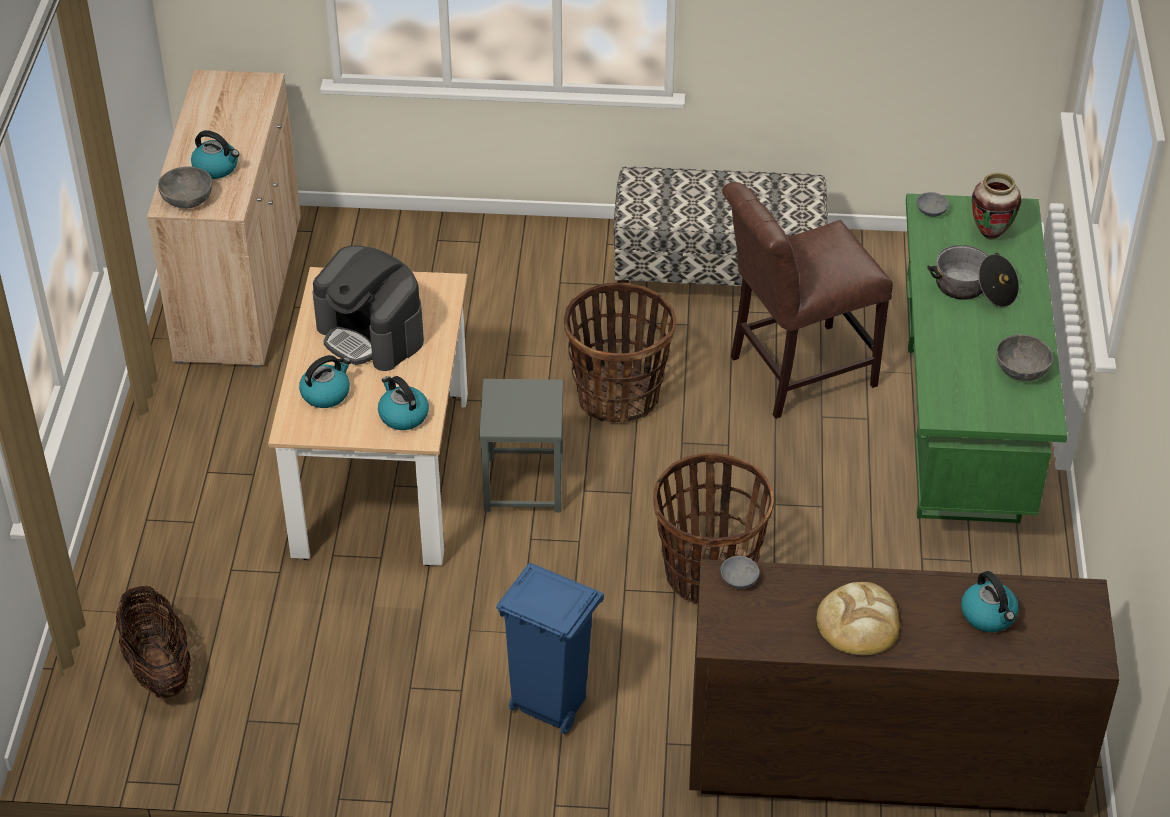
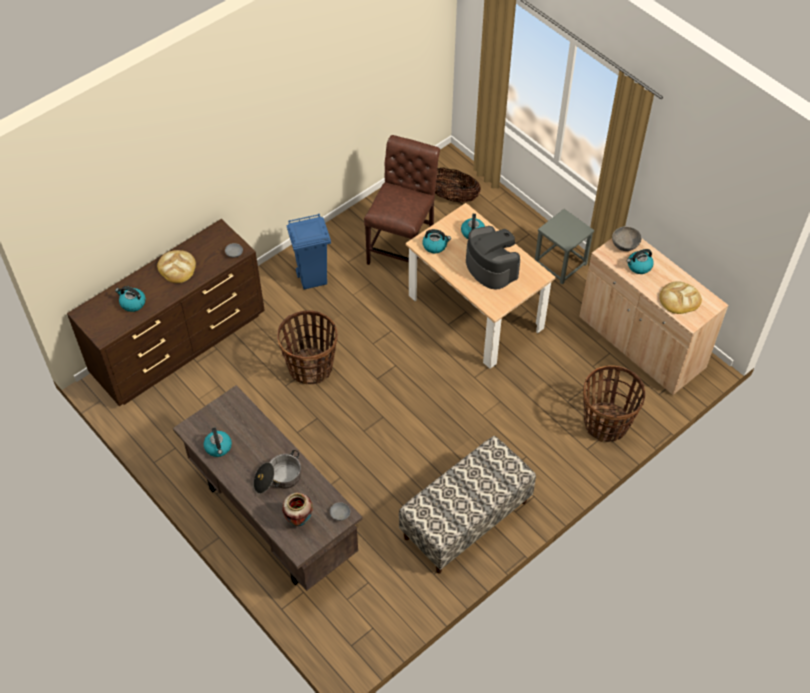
camera: 135 degrees right, 10 degrees up
(236, 108) = (679, 299): none -> bread
(371, 334) = (491, 267): coffee machine -> coffee machine turned 60 degrees clockwise
(524, 484) = (420, 350): grey stool -> grey stool (560, 264)
(618, 397) = (432, 417): basket -> basket (606, 423)
(794, 373) = (374, 491): brown chair -> brown chair (403, 247)
(963, 432) = (272, 519): green desk -> brown desk
(1021, 370) = (218, 447): grey bowl -> kettle

